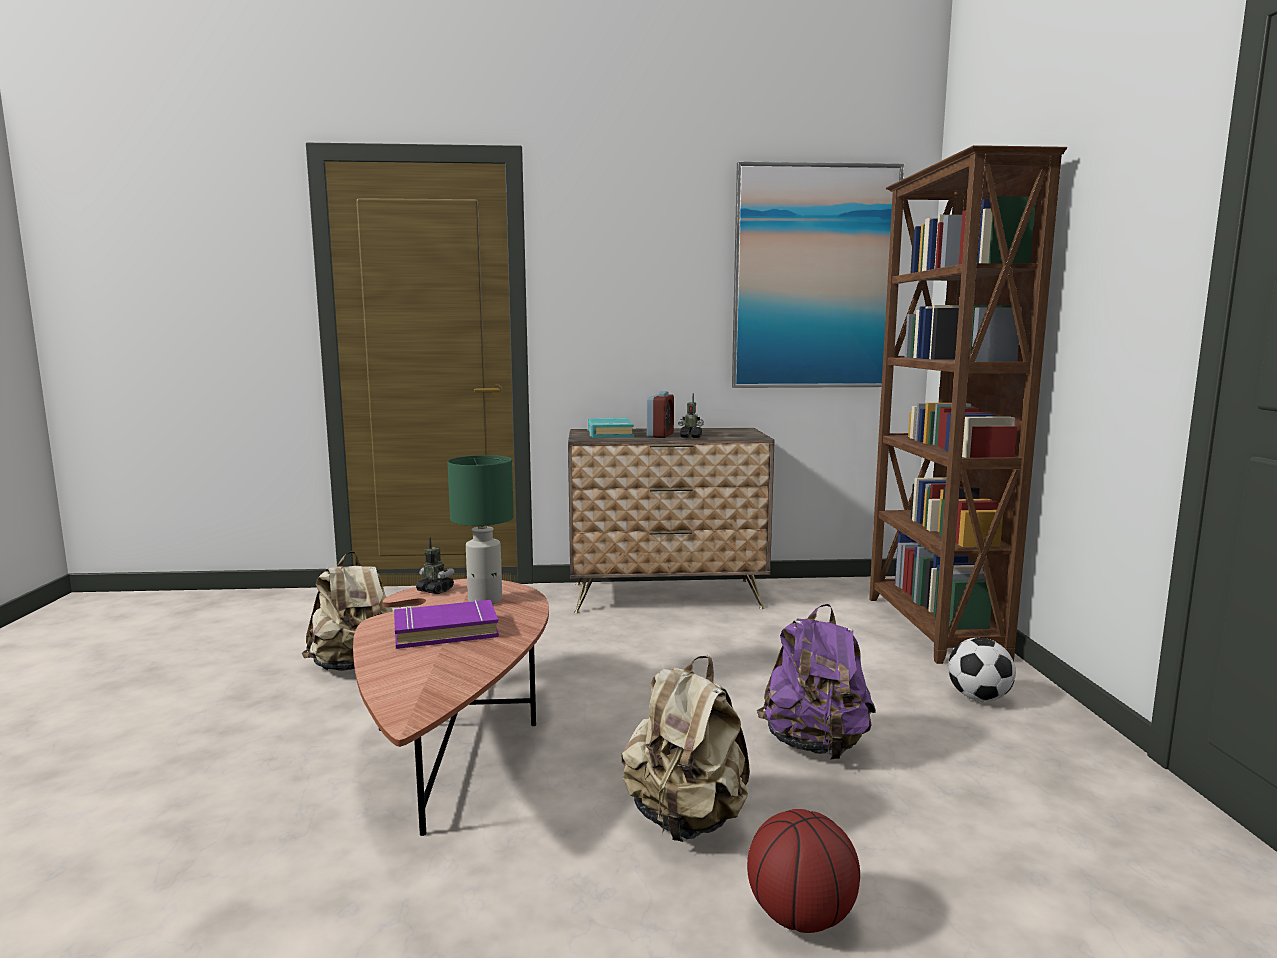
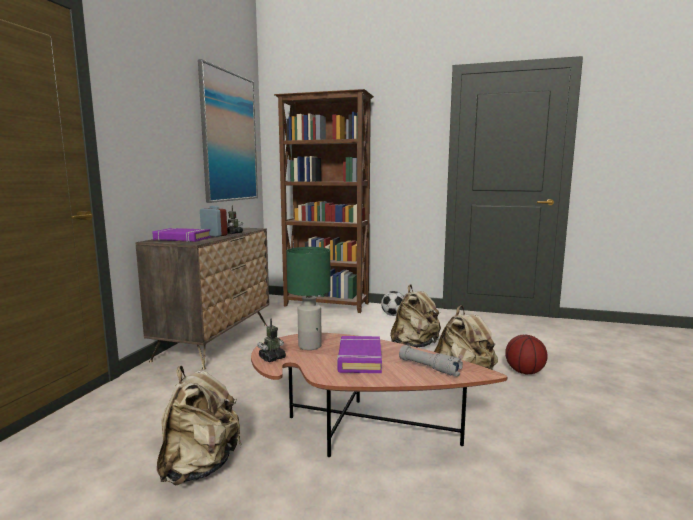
camera: 70 degrees left, 0 degrees up
(423, 676) = (429, 367): none -> grey flashlight
(609, 433) = (182, 239): turquoise book -> purple book
(815, 745) = (414, 346): purple backpack -> beige backpack

